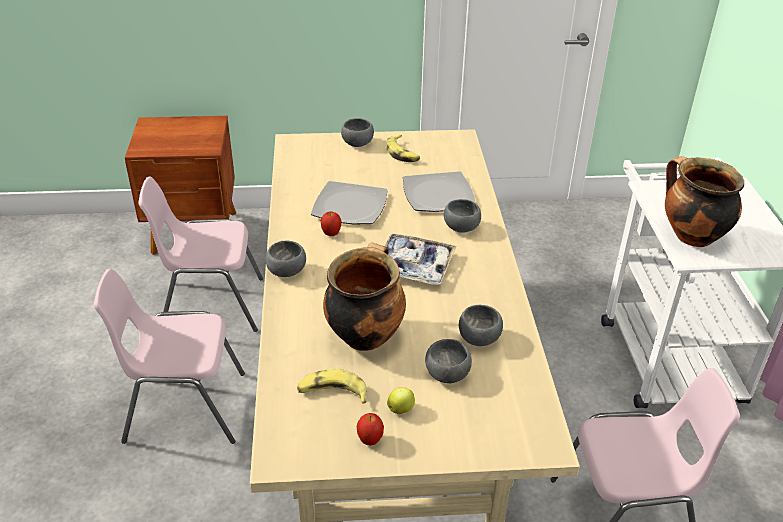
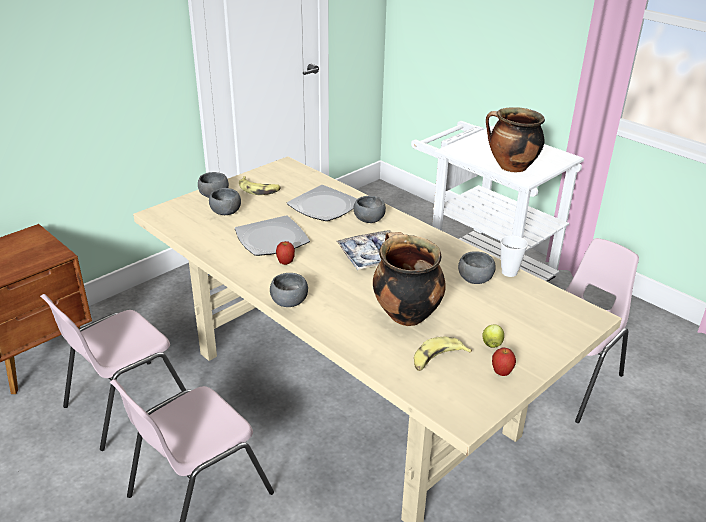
camera: 40 degrees left, 5 degrees down
(446, 374) = (487, 309): grey bowl -> grey bowl (225, 212)
(525, 350) = (509, 272): none -> cup

